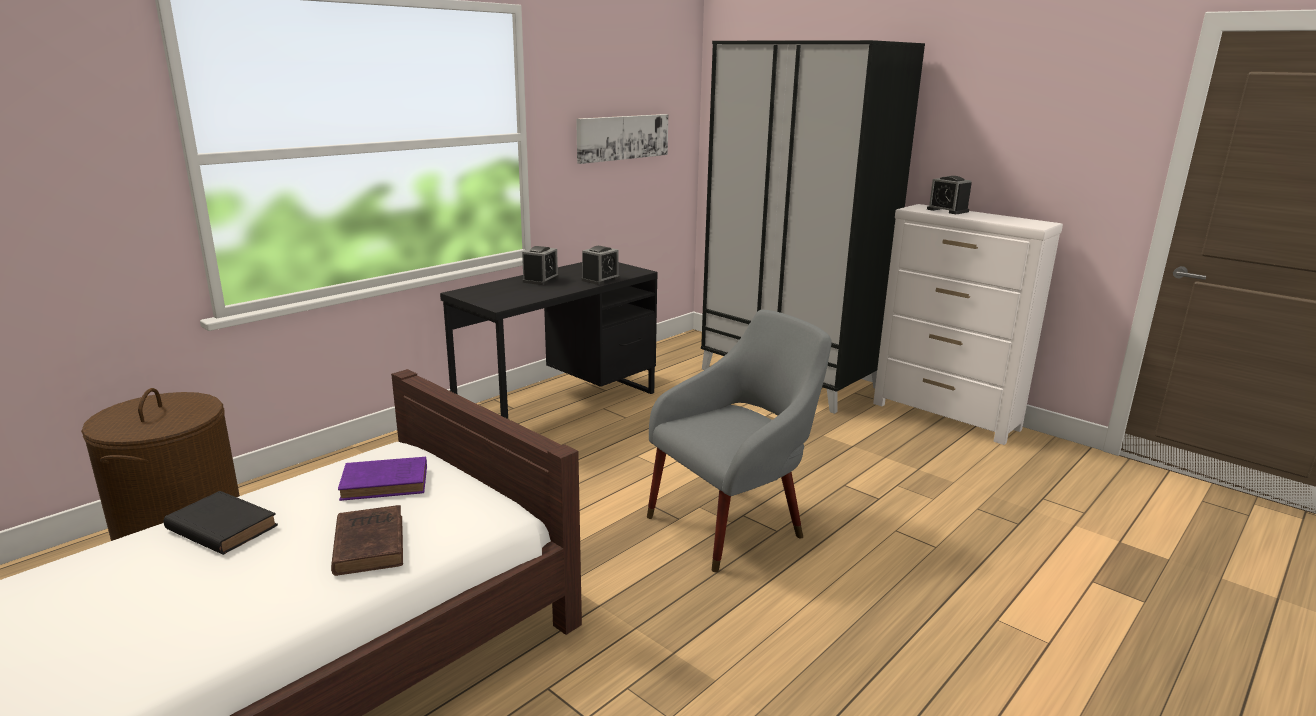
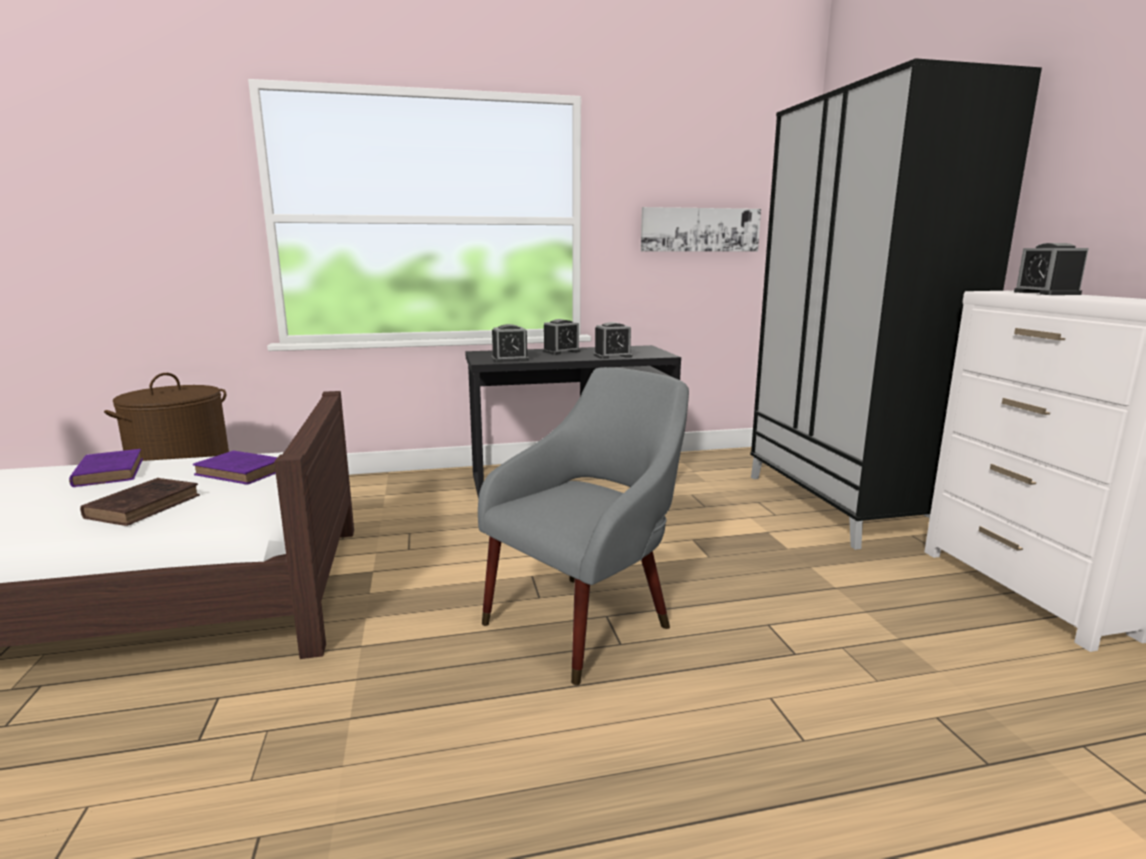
camera: 35 degrees right, 5 degrees down
(220, 527) = (109, 472): black book -> purple book
(517, 298) = (510, 359): none -> alarm clock
(732, 523) = (585, 619): grey armchair -> grey armchair turned 45 degrees counterclockwise

